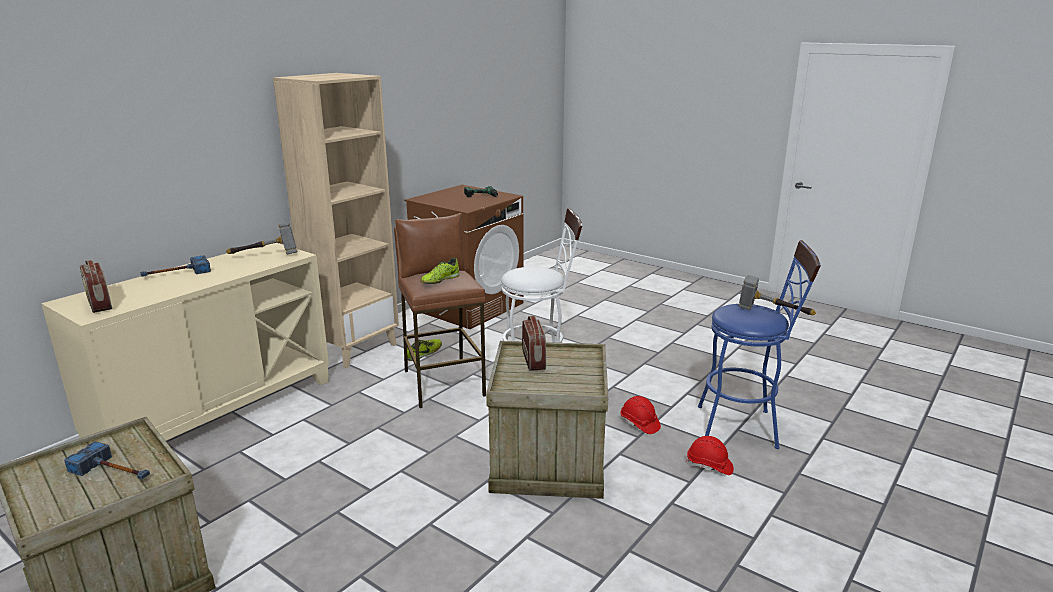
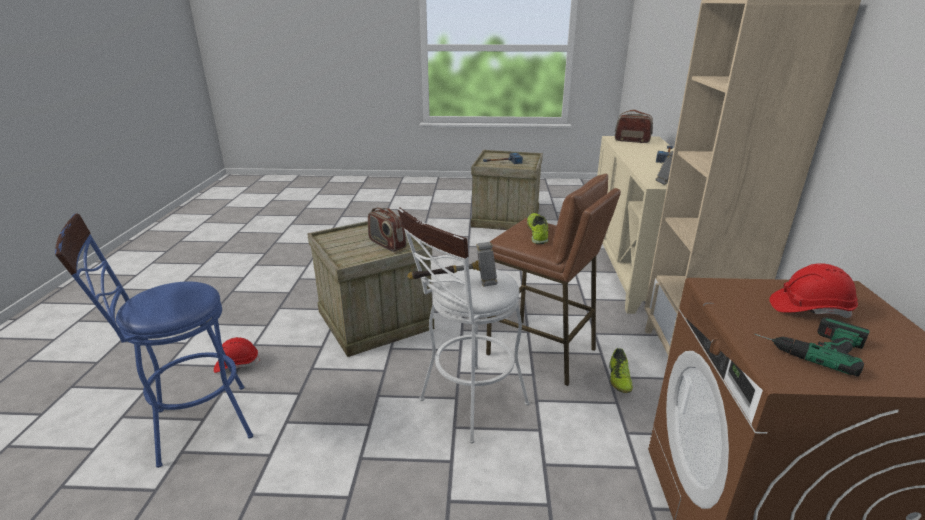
camera: 145 degrees right, 5 degrees up
(639, 424) = (315, 383): red hard hat -> red hard hat (809, 309)
(772, 314) = (137, 303): hammer -> hammer (456, 285)

